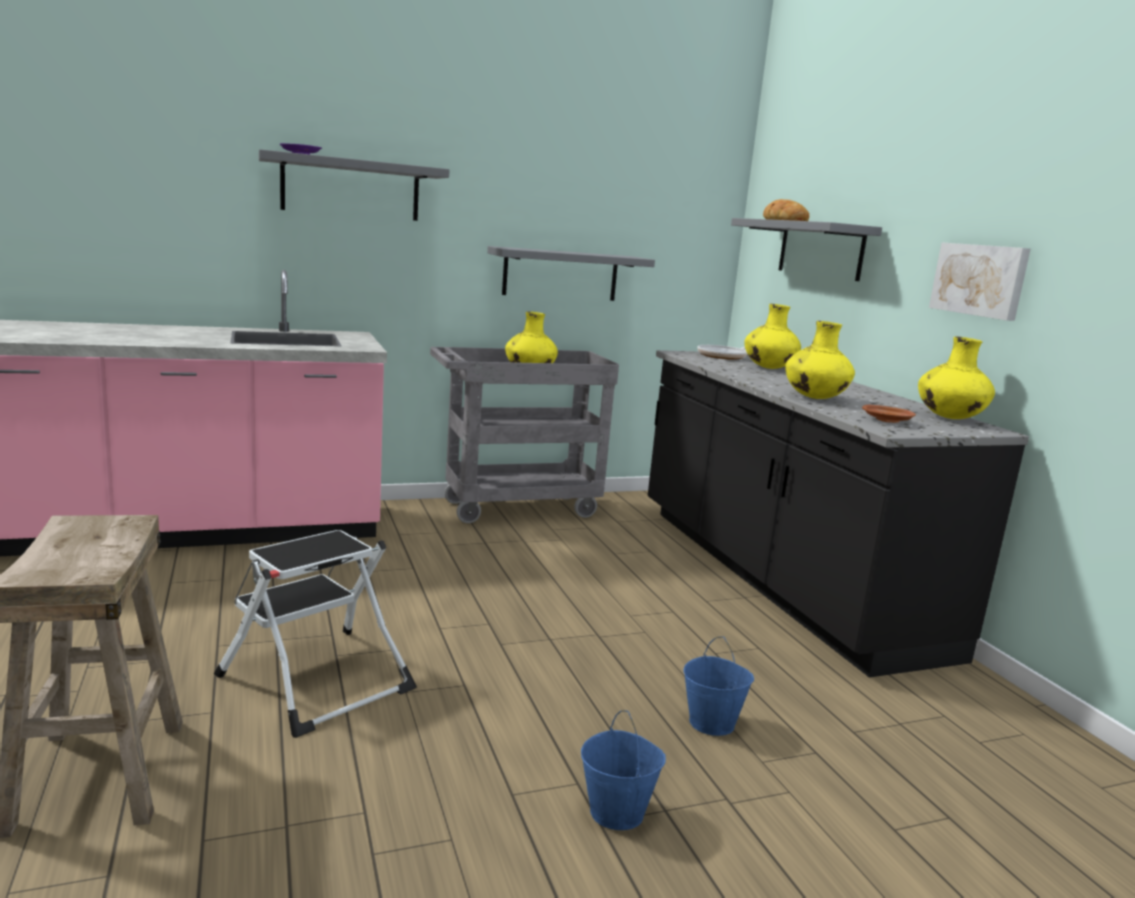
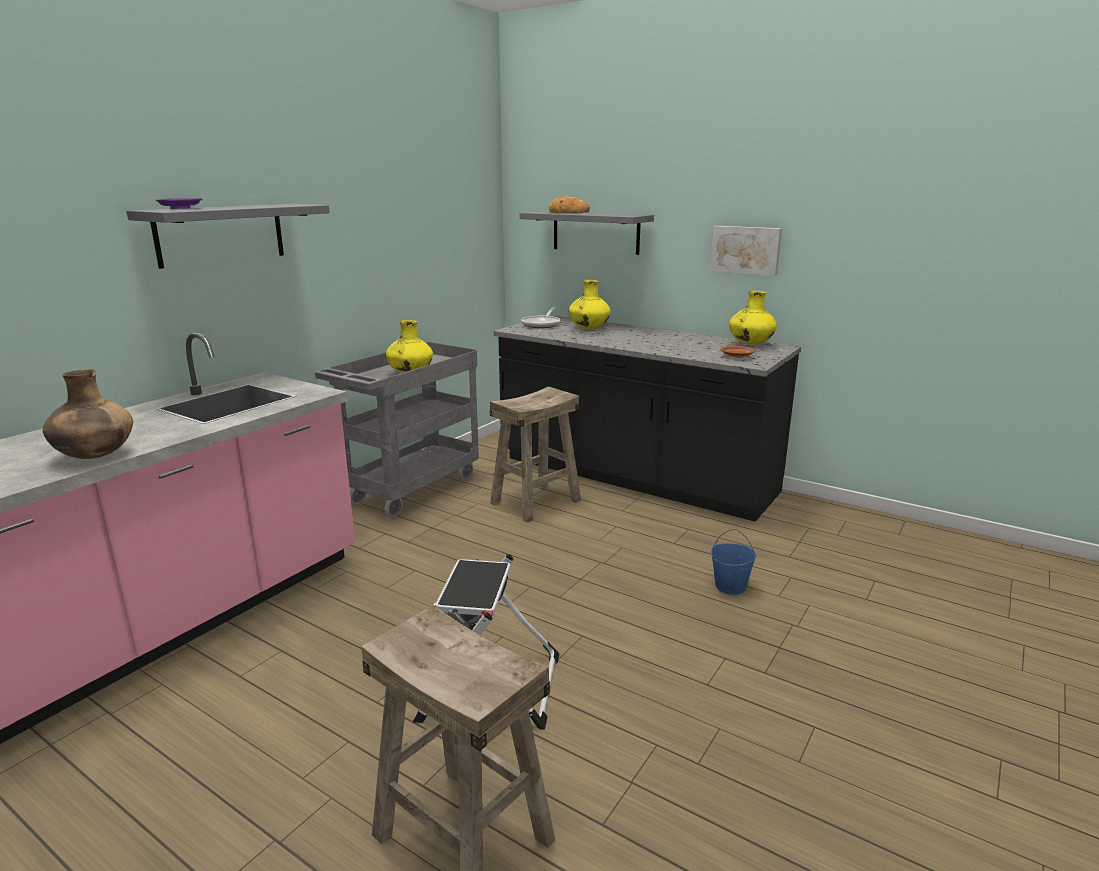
camera: 35 degrees left, 5 degrees up
(118, 340) = (95, 456): none -> brown vase
(560, 274) = (396, 280): grey shelf -> none
(617, 812) = (763, 662): blue bucket -> none
(622, 558) = (535, 501): none -> beige stool
(814, 398) = (670, 349): yellow vase -> none

